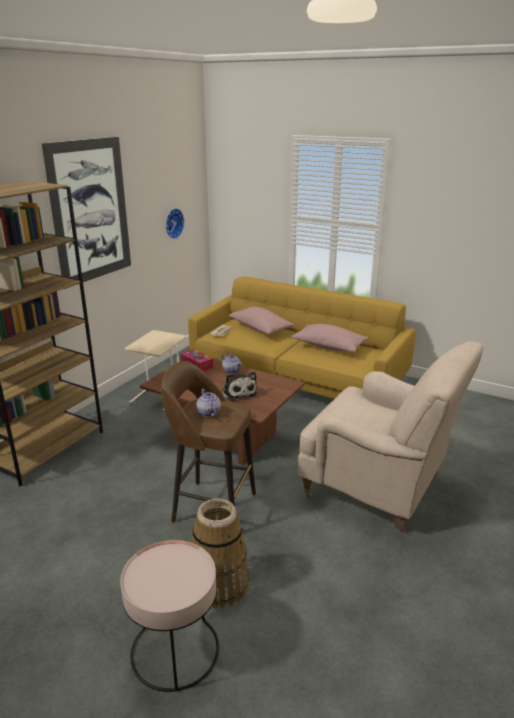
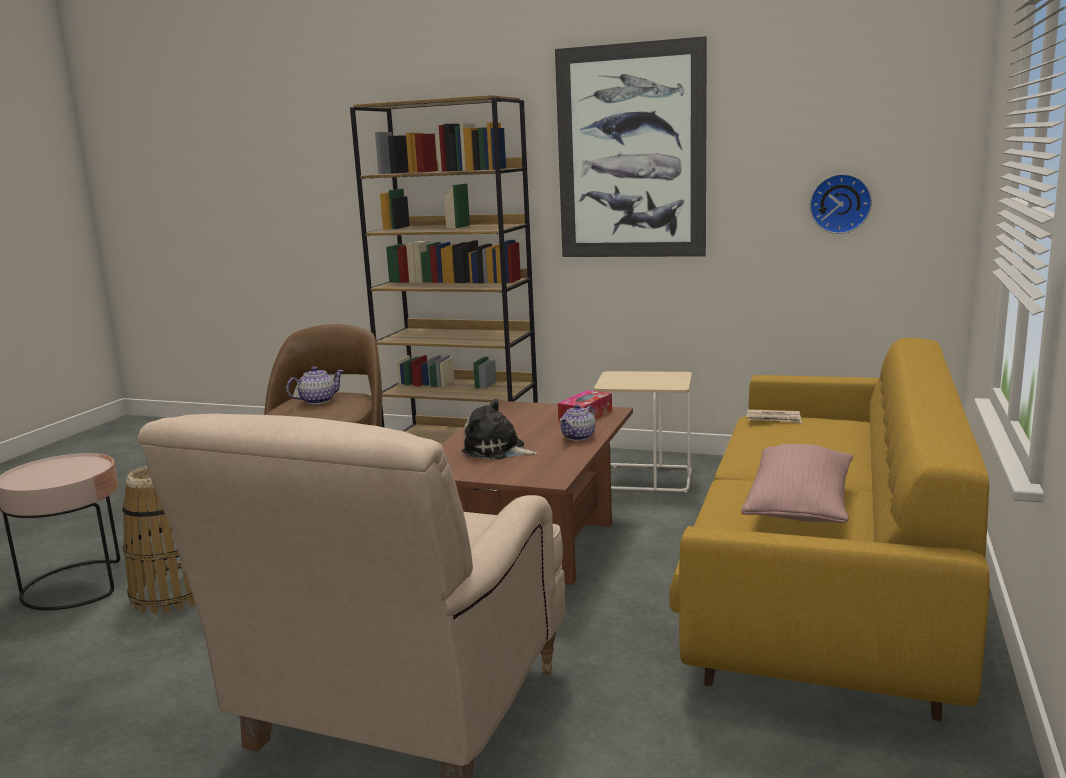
camera: 80 degrees right, 10 degrees down
(238, 392) = (496, 450): plush toy -> plush toy turned 60 degrees clockwise
(260, 329) = (830, 441): pink pillow -> none

